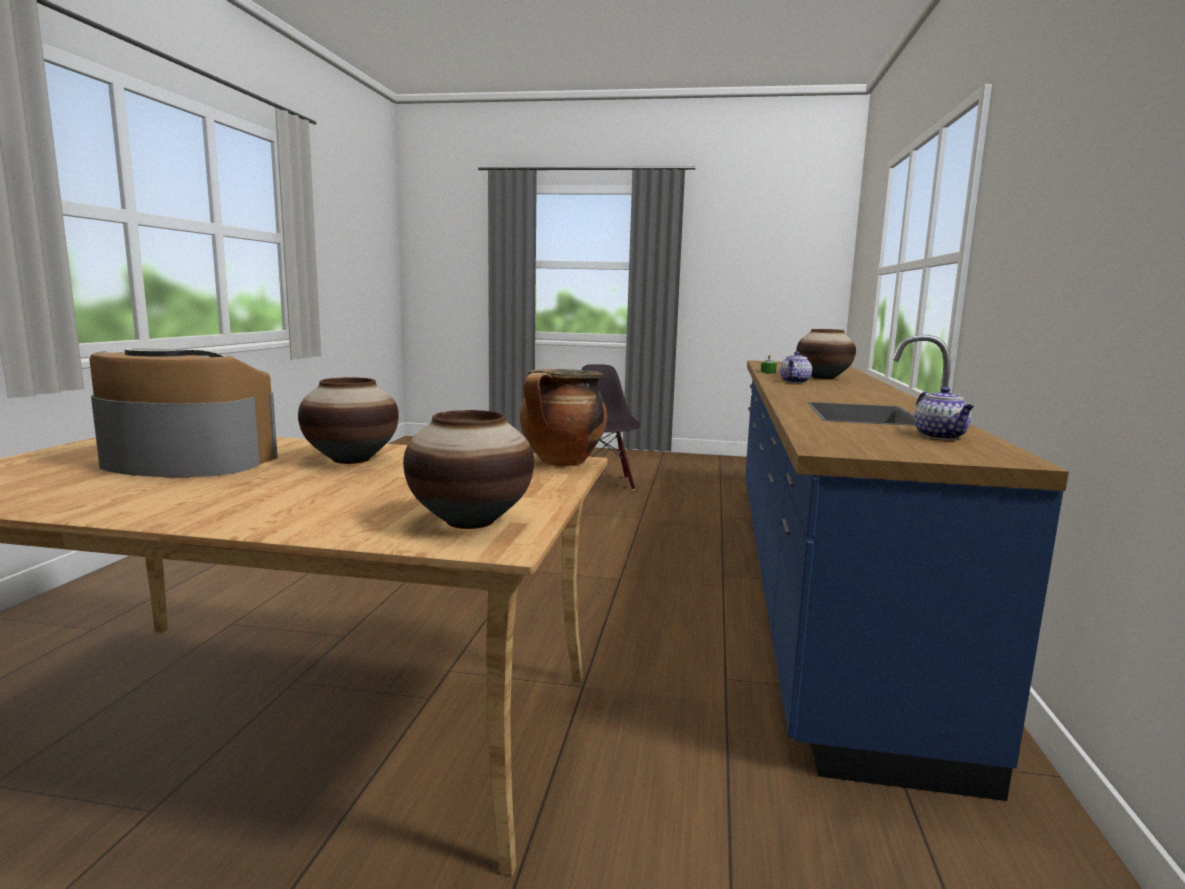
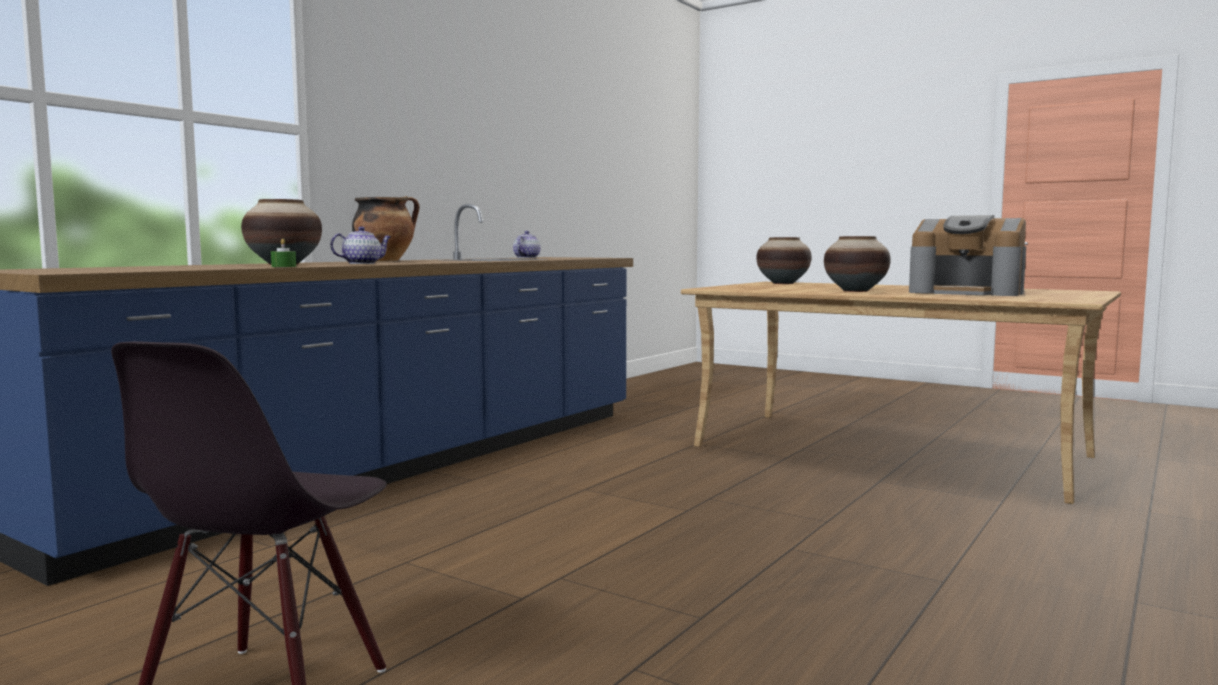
camera: 155 degrees left, 5 degrees down
(562, 463) = (716, 288): cooking pot -> cooking pot (385, 261)

